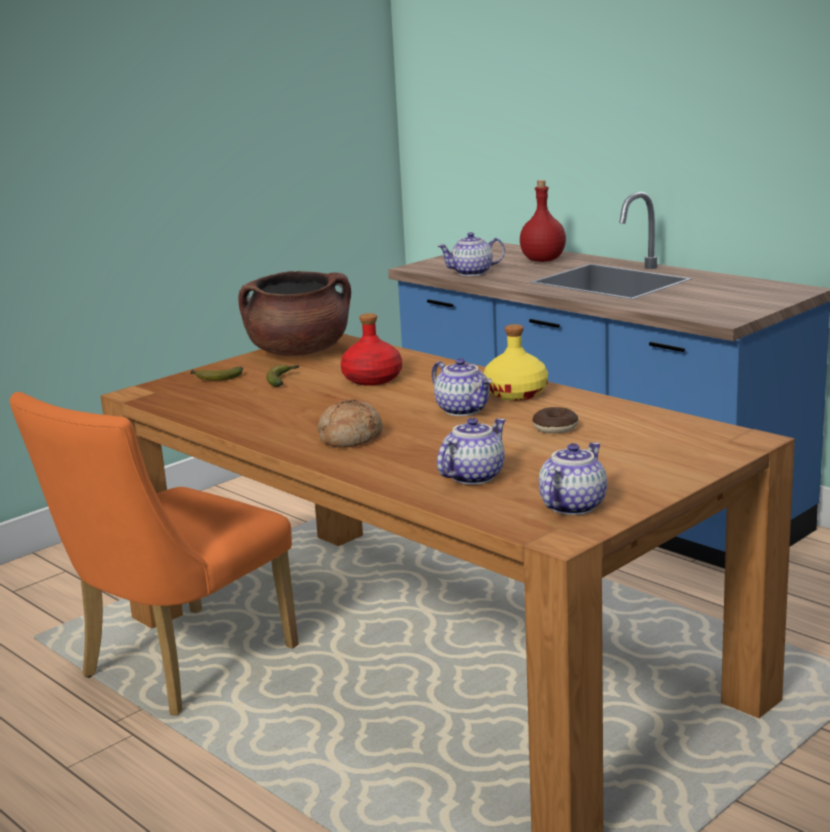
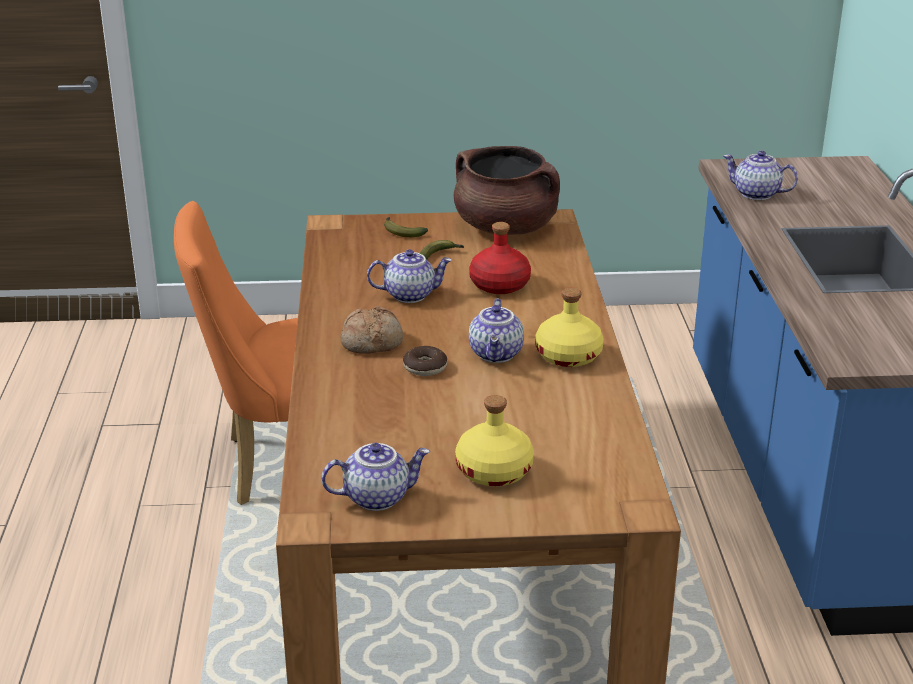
camera: 40 degrees right, 10 degrees up
(472, 476) = (373, 428): teapot -> teapot (410, 295)
(542, 260) = (854, 202): red bottle -> none
(555, 428) = (522, 410): donut -> donut (425, 367)
(615, 461) = (495, 471): none -> yellow bottle

